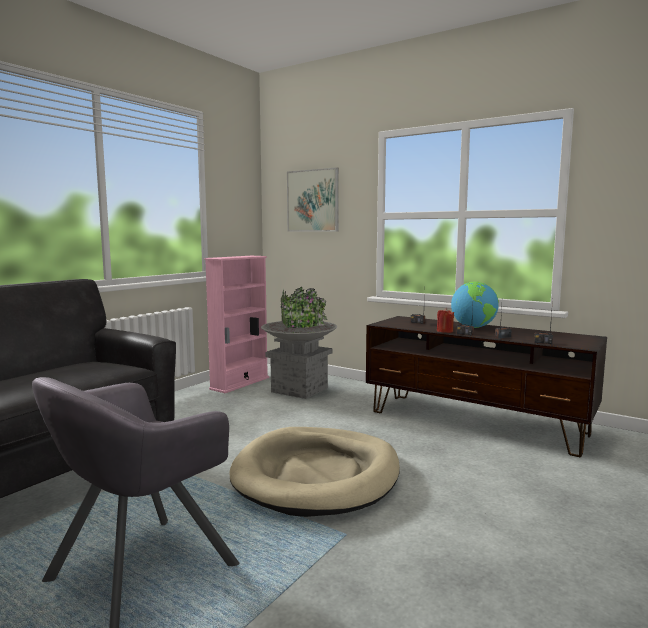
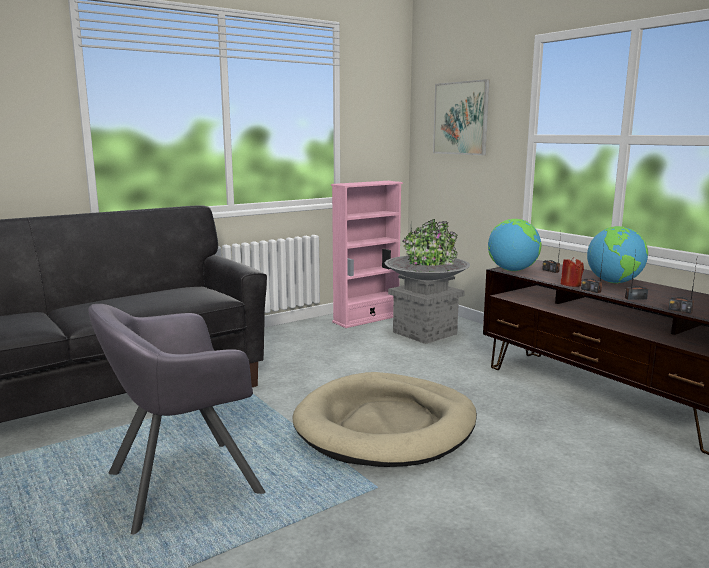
camera: 20 degrees right, 5 degrees up
(388, 324) = (512, 270): none -> globe

